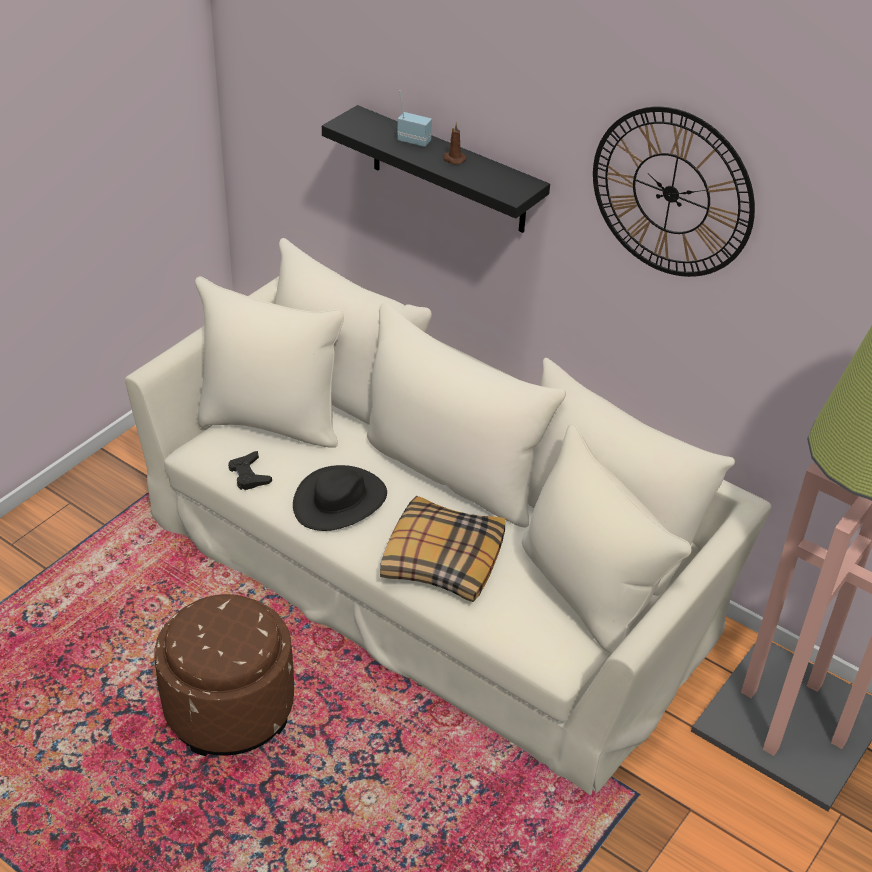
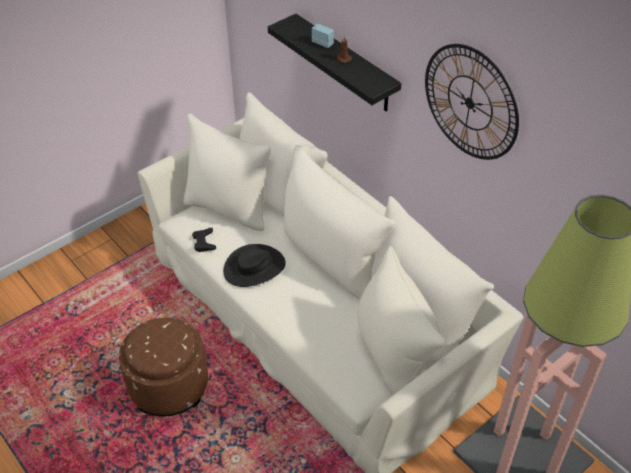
camera: 15 degrees right, 5 degrees up
(442, 559) = (306, 316): pillow -> none

